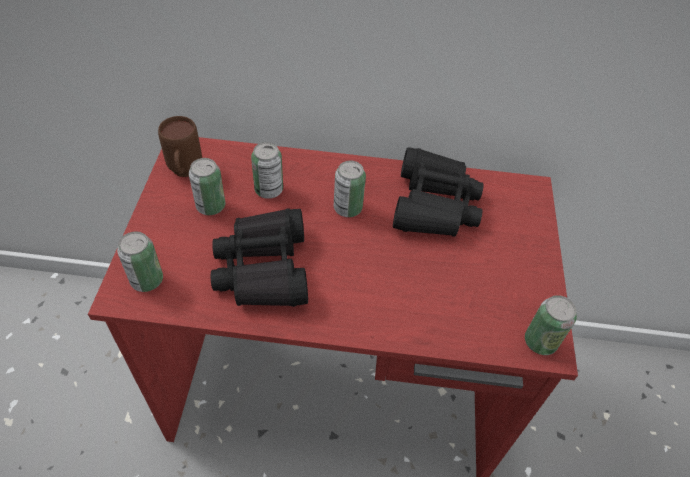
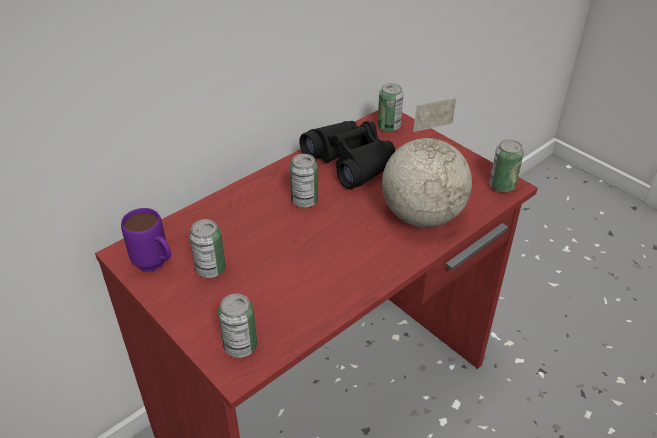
camera: 45 degrees left, 10 degrees down
(185, 174) = (156, 266): brown mug -> purple mug
(263, 268) = (307, 273): black binoculars -> none
(269, 190) = (236, 229): can -> can (389, 127)
(419, 302) = (421, 216): none -> globe

